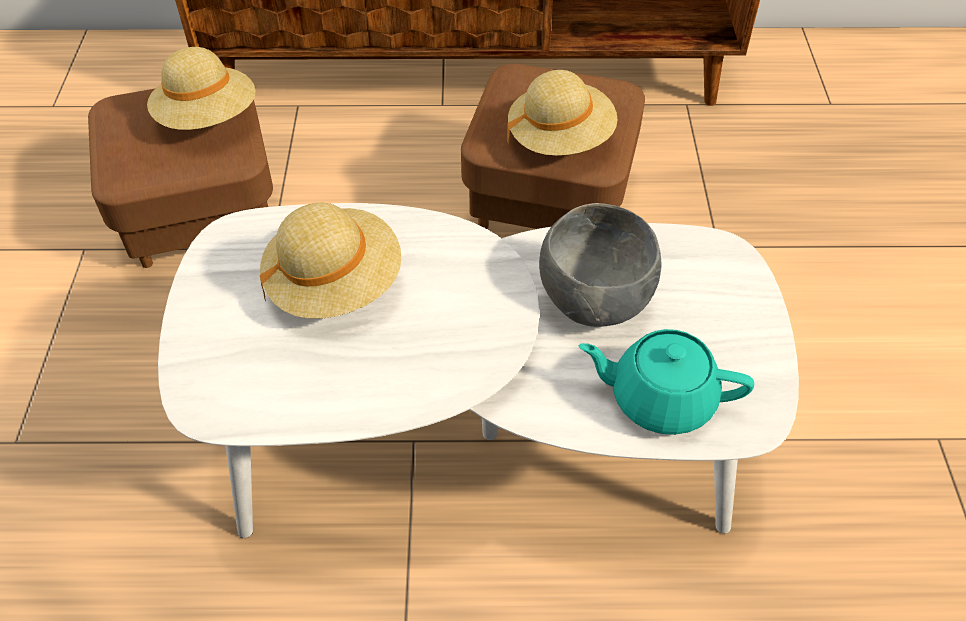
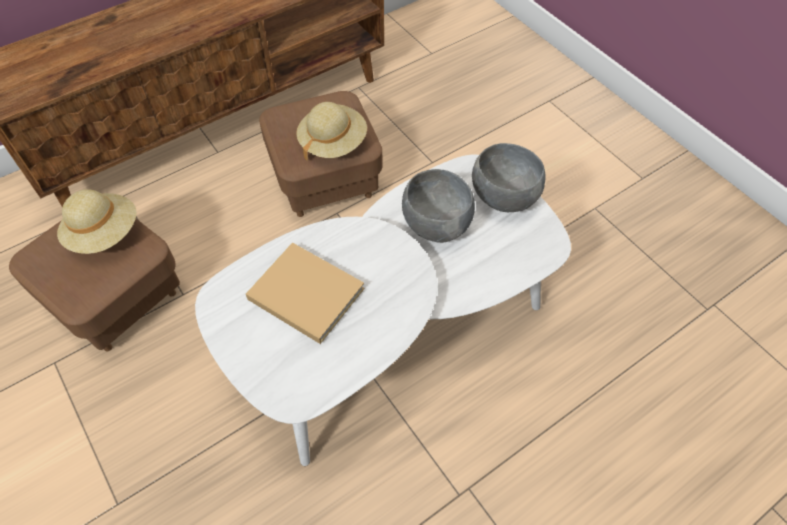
camera: 35 degrees left, 5 degrees up
(335, 284) = (303, 292): beige hat -> beige book
(659, 398) = (504, 259): turquoise teapot -> none
(729, 316) = (503, 199): none -> grey bowl

